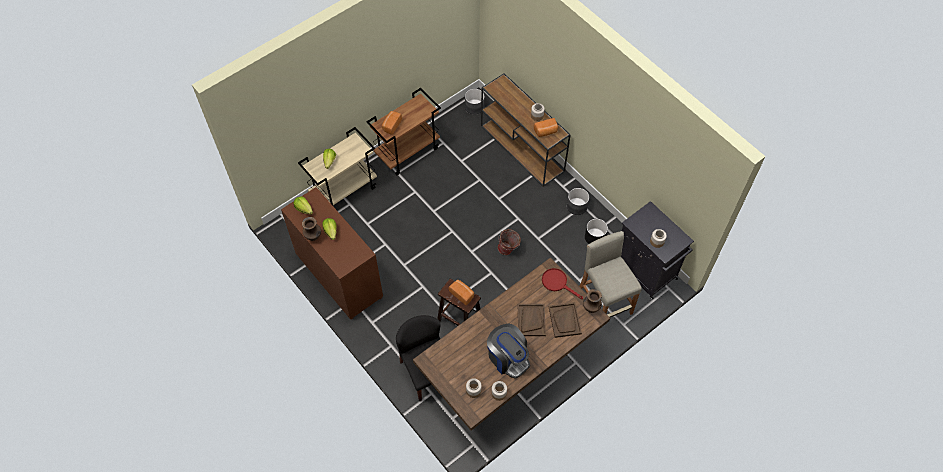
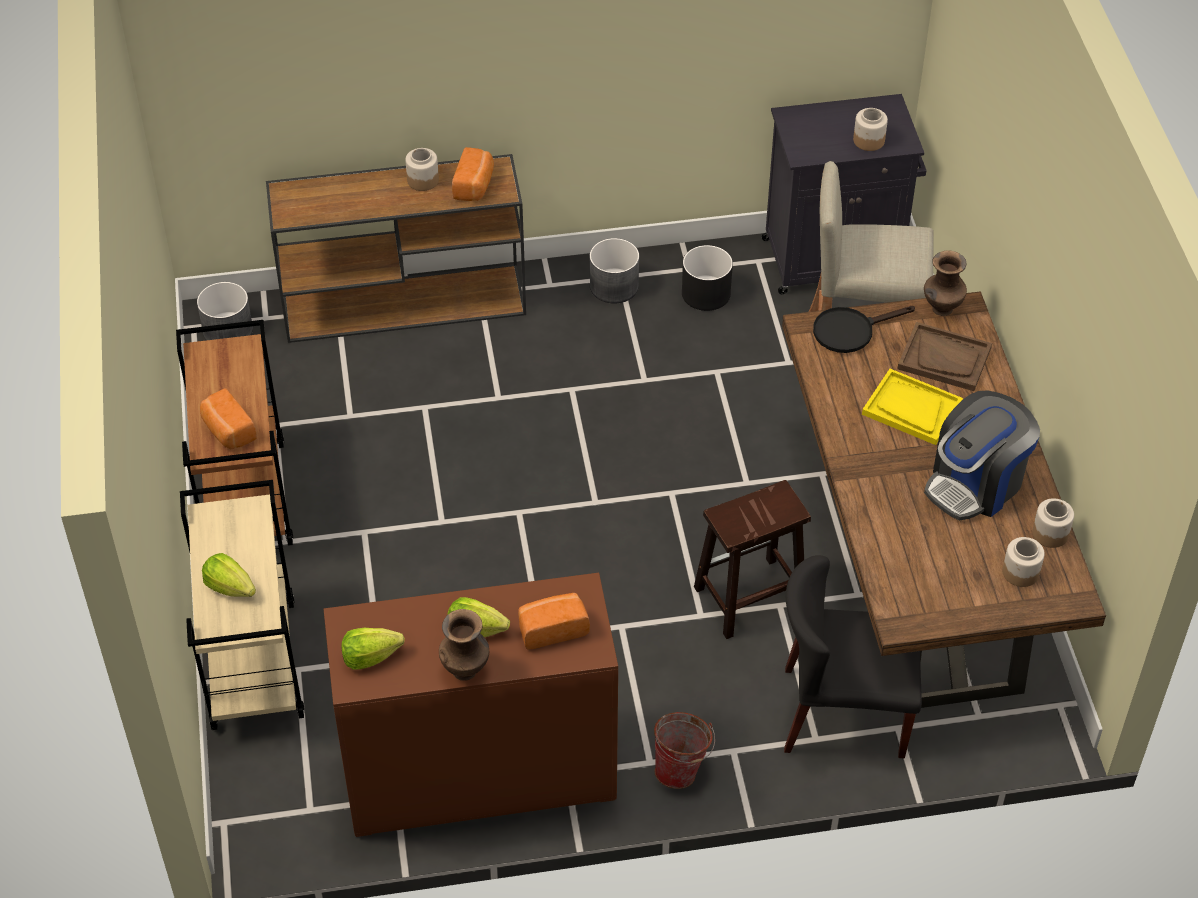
camera: 60 degrees left, 10 degrees down
(462, 294) = (758, 506): bread -> bread (552, 628)
(507, 357) = (976, 483): coffee machine -> coffee machine turned 150 degrees clockwise
(508, 250) = (637, 439): bucket -> bucket (682, 769)
(531, 320) = (911, 409): brown tray -> yellow tray
(557, 283) = (850, 330): red frying pan -> black frying pan

